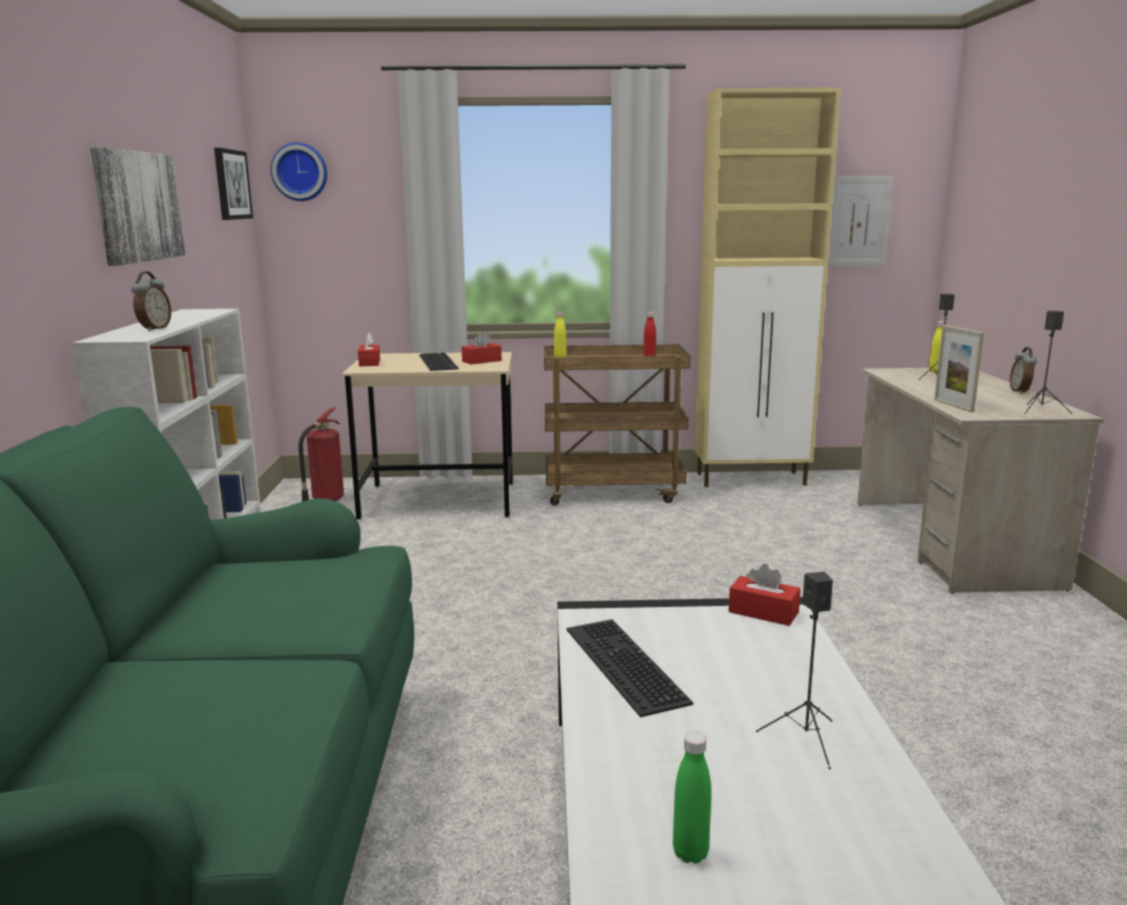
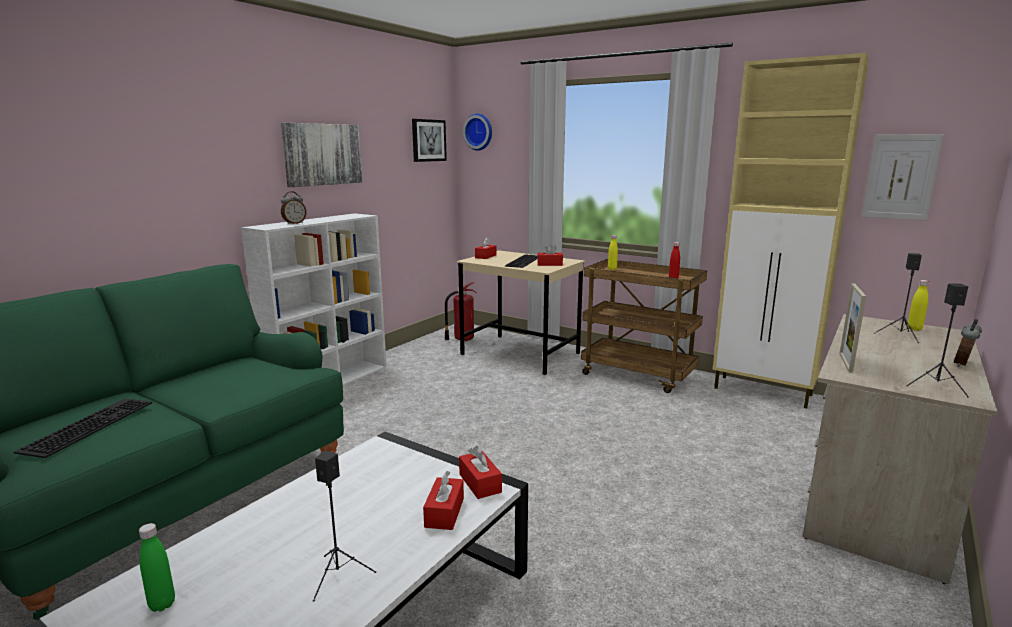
camera: 35 degrees right, 0 degrees up
(620, 664) = (341, 481): keyboard -> keyboard (88, 425)
(785, 648) = (444, 512): none -> red tissue box

